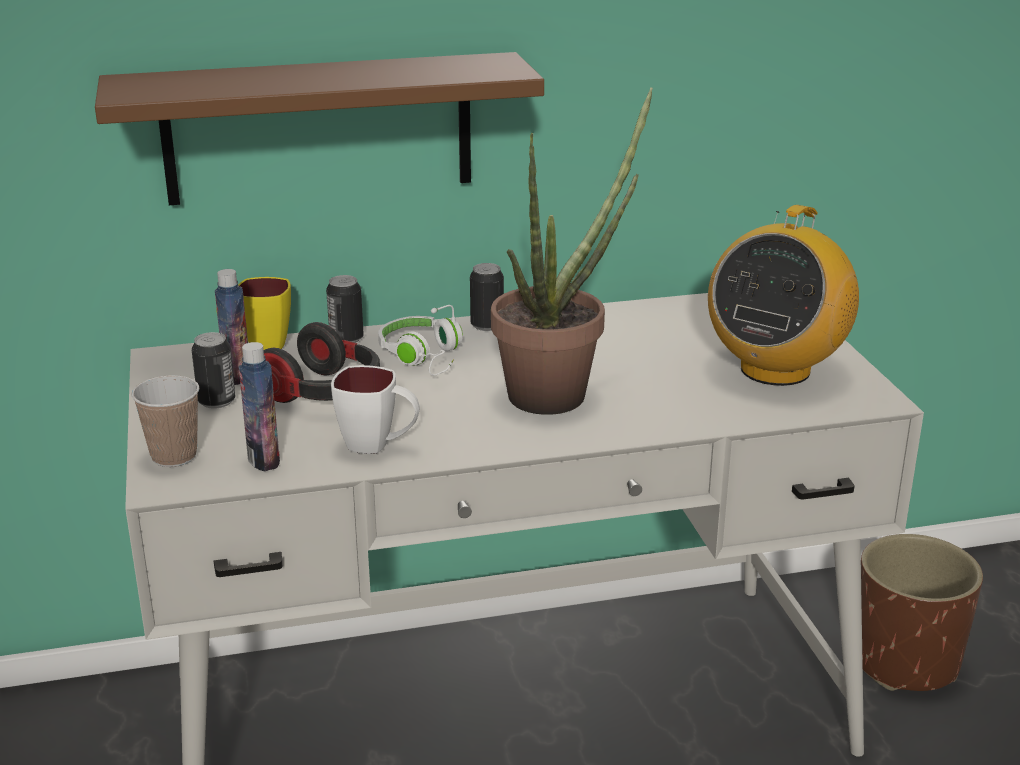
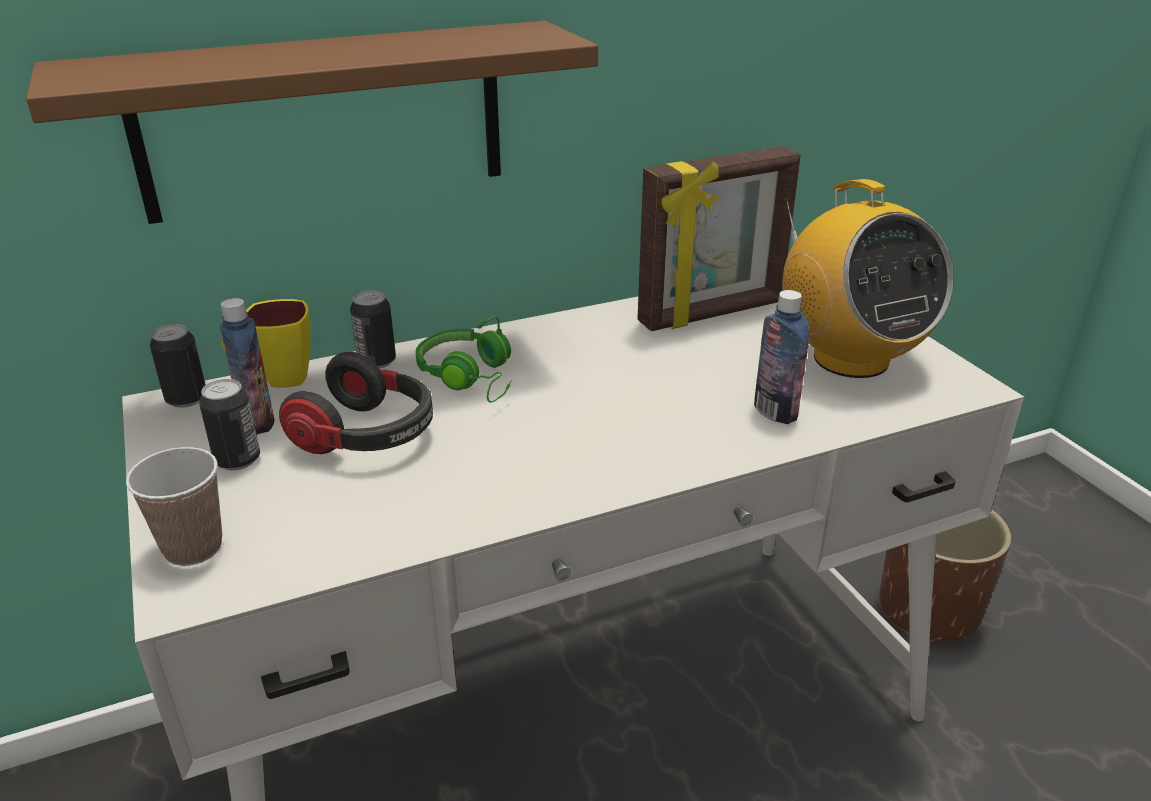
camera: 10 degrees left, 5 degrees up
(263, 460) = (311, 540): bottle -> bottle (775, 412)
(379, 446) = (450, 504): white mug -> none
(424, 357) = (471, 377): white headphones -> green headphones
(487, 325) = (528, 332): can -> can (186, 399)
(560, 391) = (635, 406): potted plant -> none
(664, 323) = (712, 314): none -> picture frame
(775, 369) = (849, 358): radio -> radio turned 45 degrees counterclockwise

